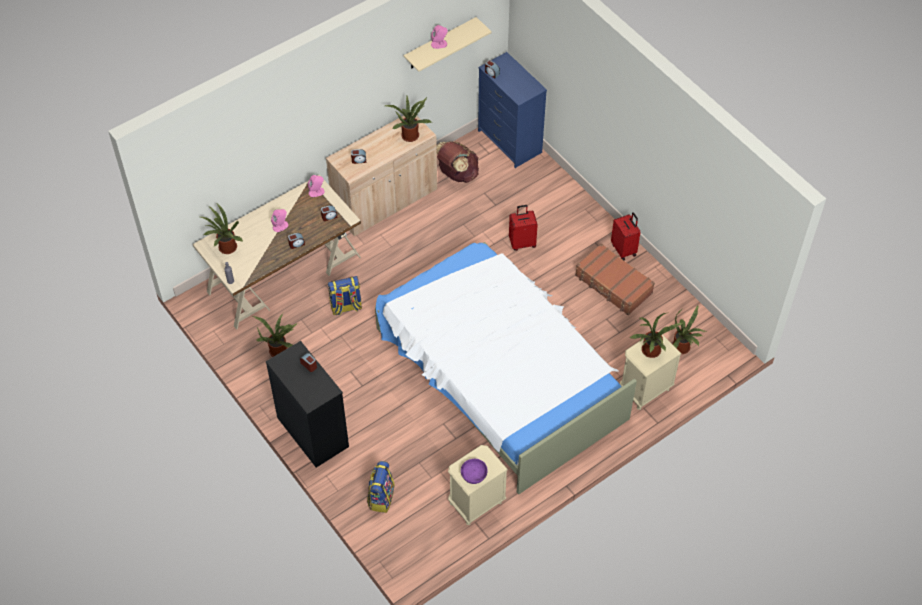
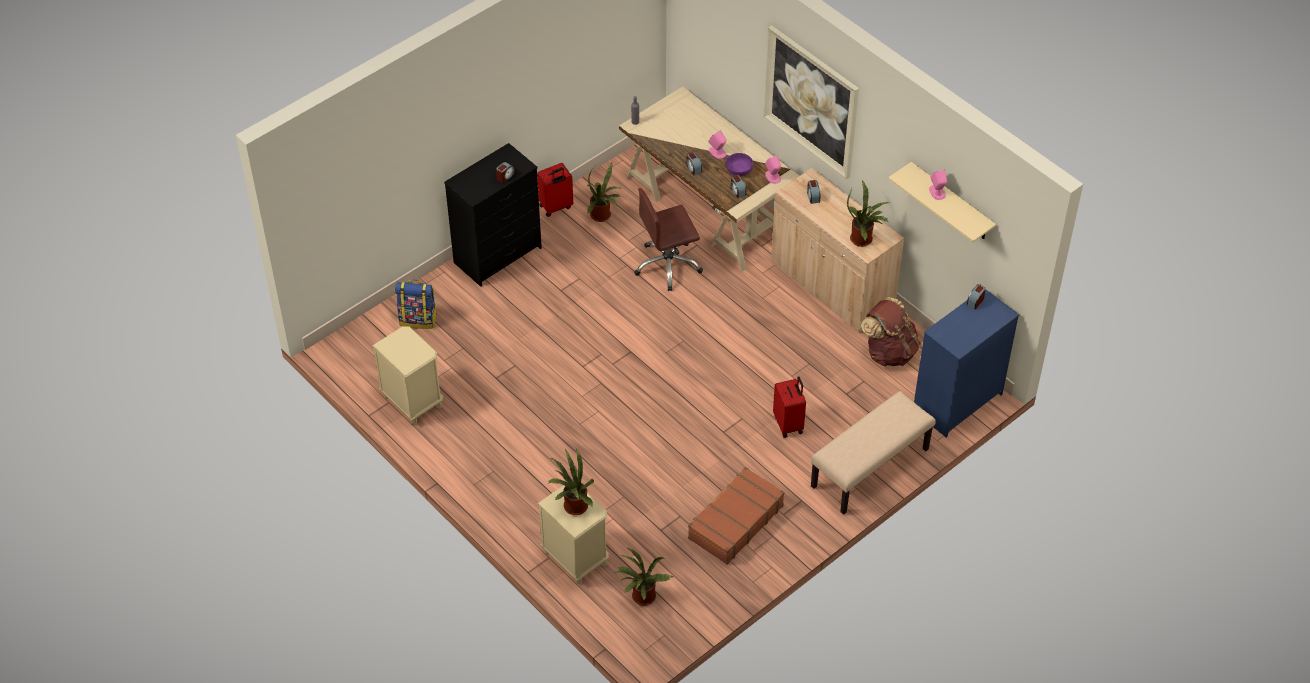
camera: 85 degrees right, 5 degrees down
(226, 248) = (679, 112): potted plant -> none
(310, 114) = (811, 101): none -> picture
(346, 307) = (667, 265): backpack -> brown office chair
(473, 475) = (396, 347): purple bowl -> purple bowl (738, 170)
(498, 371) = (590, 411): white bed -> none
(568, 199) = (870, 469): none -> beige bench
(624, 249) = (795, 532): red suitcase -> red suitcase (556, 207)

